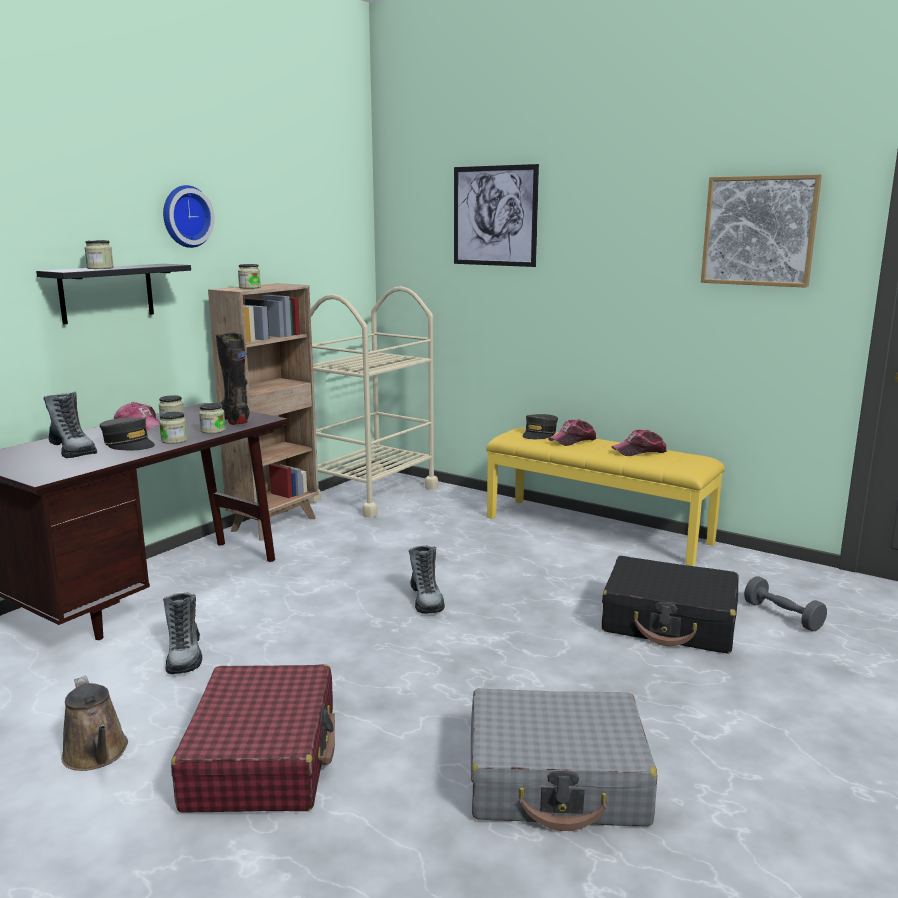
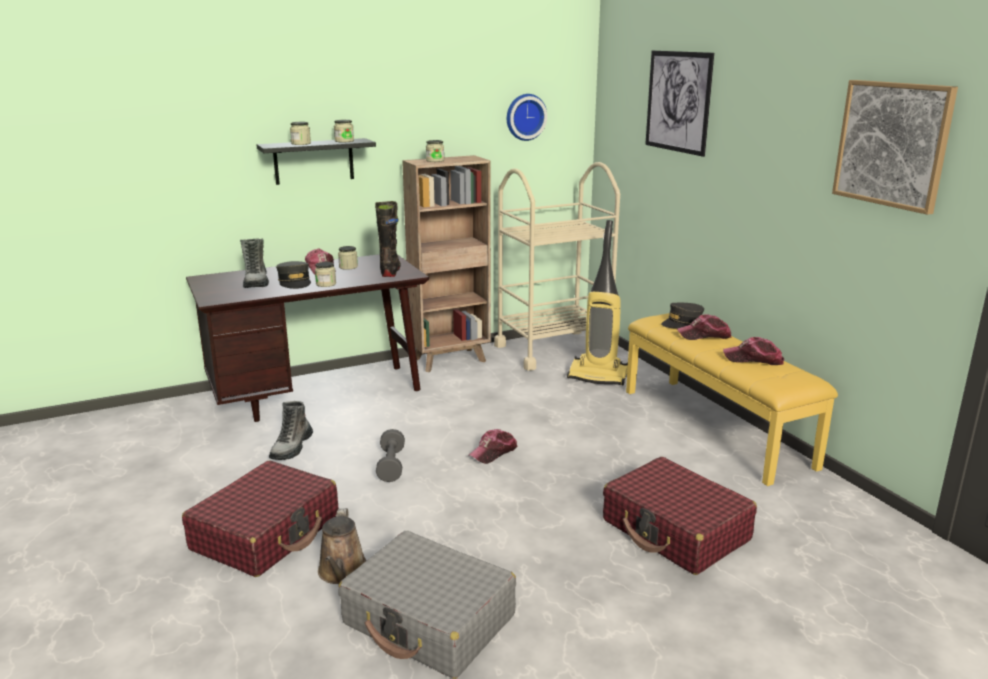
camera: 30 degrees right, 5 degrees up
(97, 754) = (185, 498): brown watering can -> brown watering can (342, 572)
(185, 216) = (388, 99): wall clock -> wall clock (525, 117)
(213, 430) = (362, 279): jar -> jar (344, 141)
(426, 600) = (493, 452): boot -> cap
(445, 509) = (598, 376): none -> vacuum cleaner
(670, 622) = (676, 531): black suitcase -> red suitcase
(782, 616) = (798, 559): grey dumbbell -> grey dumbbell (391, 465)

